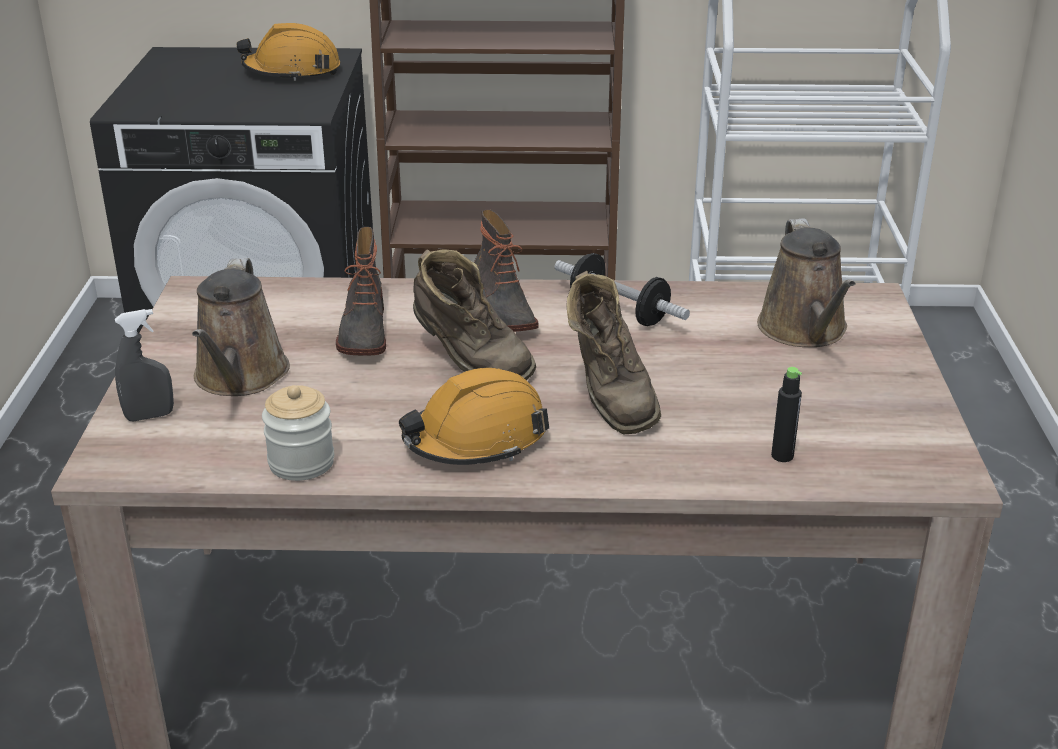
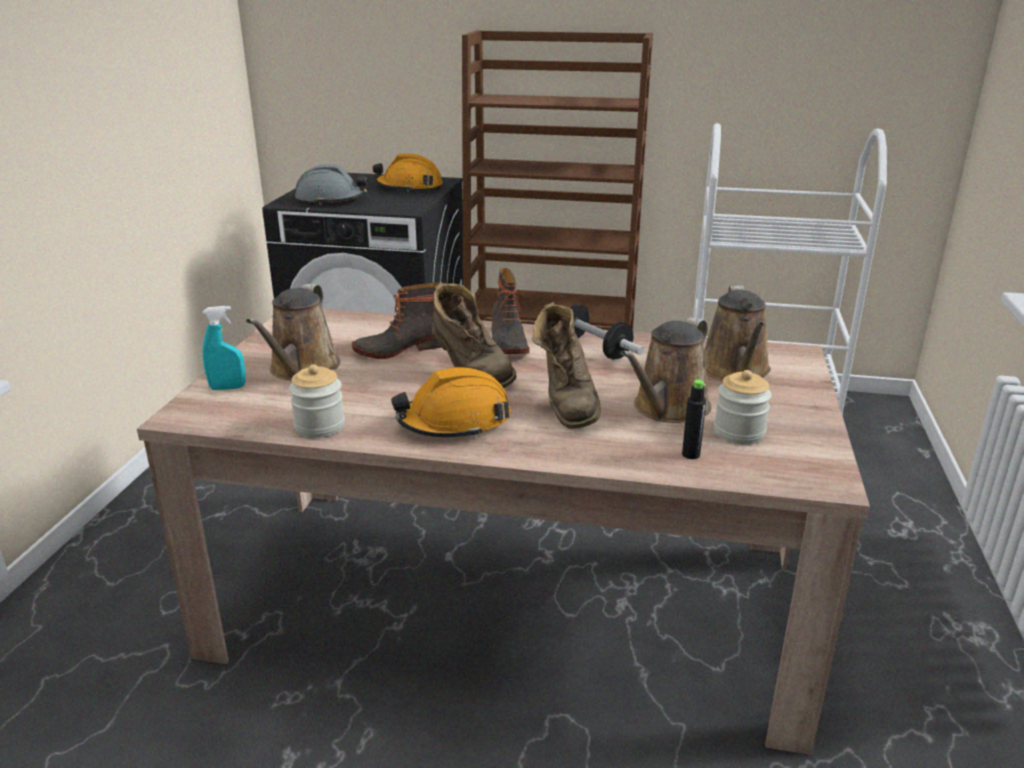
camera: 10 degrees right, 5 degrees down
(149, 416) = (228, 388): grey spray bottle -> turquoise spray bottle
(187, 101) = (331, 200): none -> grey hard hat
(362, 332) = (401, 348): boot -> boot turned 60 degrees clockwise
(737, 393) = (668, 409): none -> brown watering can
(831, 419) = (739, 432): none -> jar

